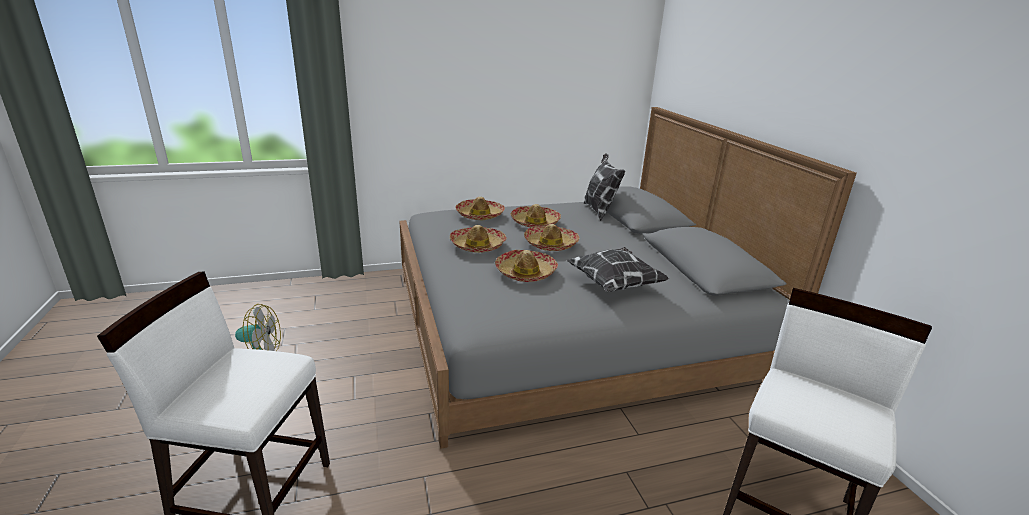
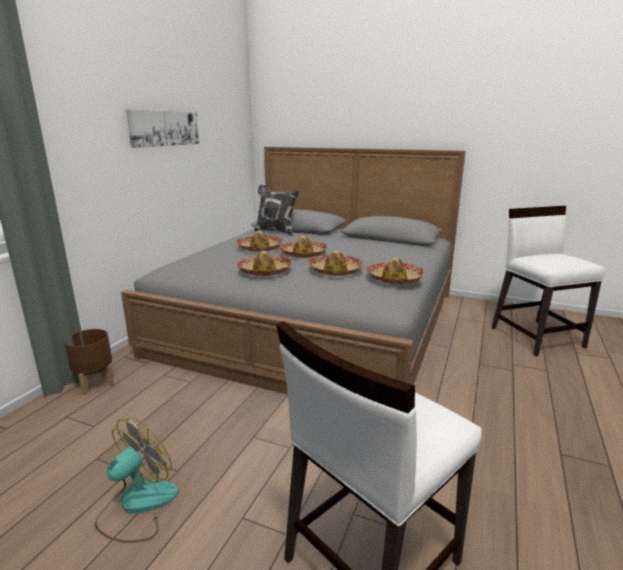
camera: 50 degrees left, 5 degrees down
(357, 284) = (95, 384): none -> brown planter
(480, 215) = (209, 257): hat -> hat (394, 279)
(497, 80) = (164, 128): none -> picture
(614, 284) = (386, 257): pillow -> none

